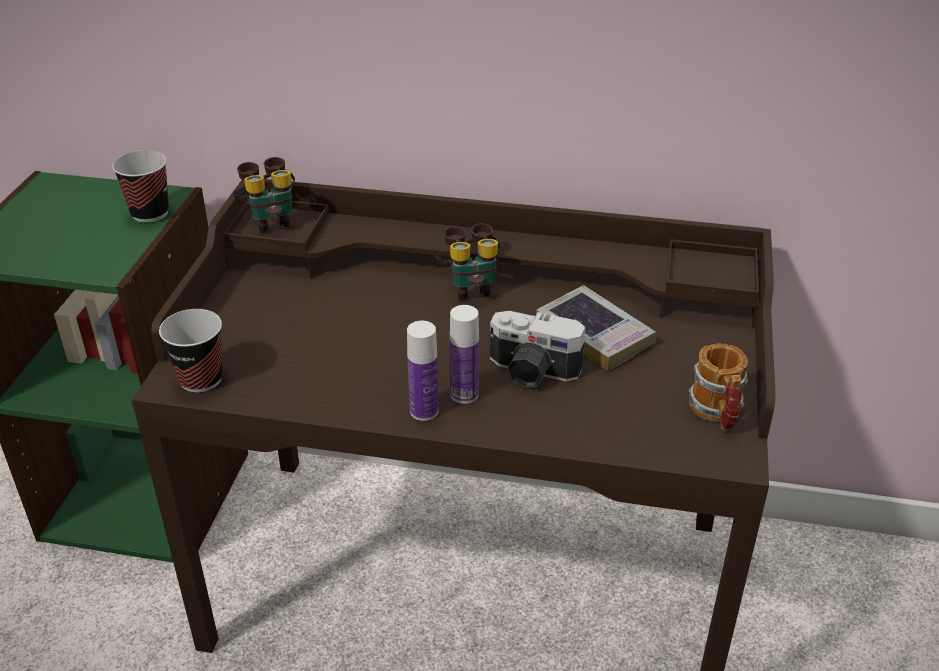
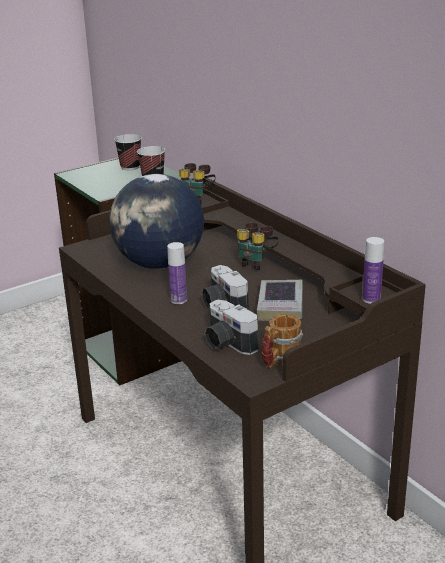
camera: 45 degrees right, 10 degrees down
(201, 379) = (91, 251): cup -> cup (130, 167)
(345, 350) = (160, 264): none -> globe
(424, 411) = (152, 298): bottle -> bottle (371, 299)
(626, 425) = (227, 343): none -> camera

